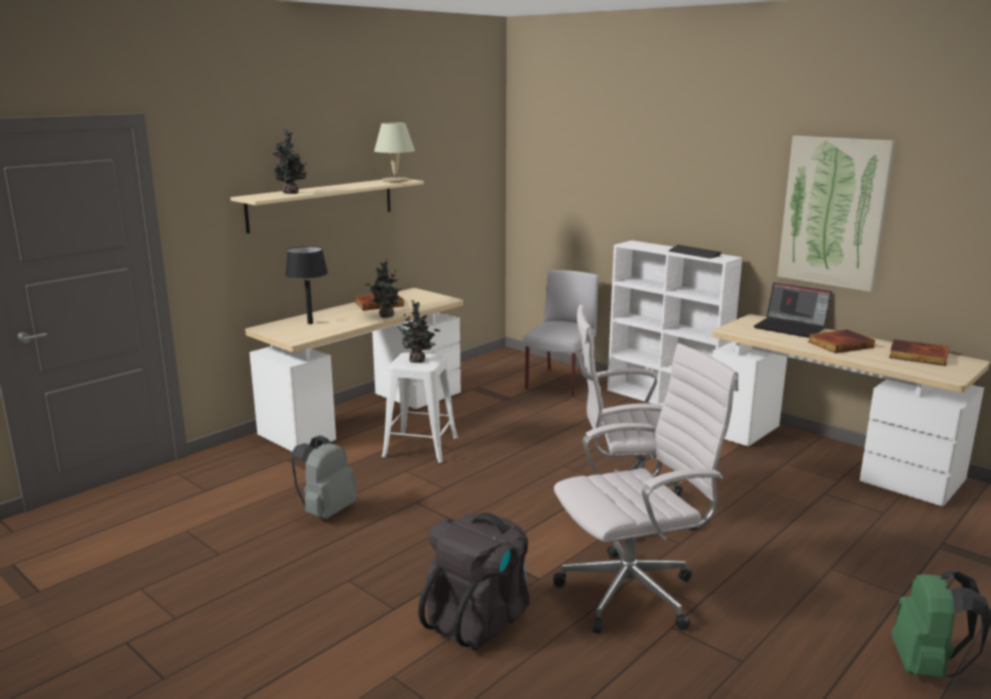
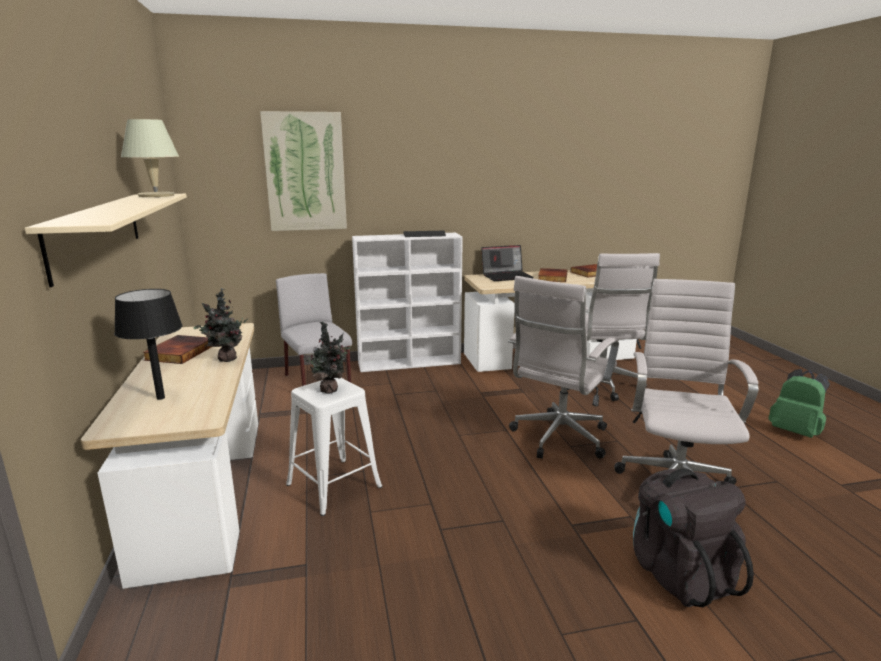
camera: 55 degrees left, 0 degrees up
(291, 193) = (105, 214): potted plant -> none
(326, 511) = (397, 599): grey backpack -> none
(809, 505) = (602, 385): none -> white office chair
(833, 212) = (517, 188): picture -> picture (305, 172)

